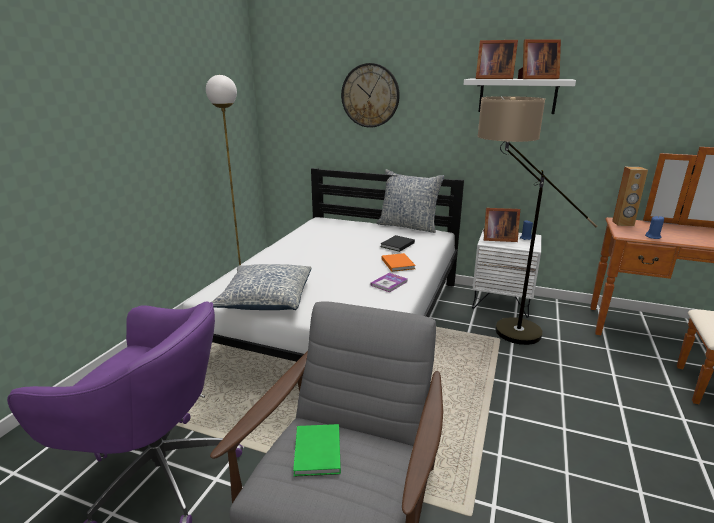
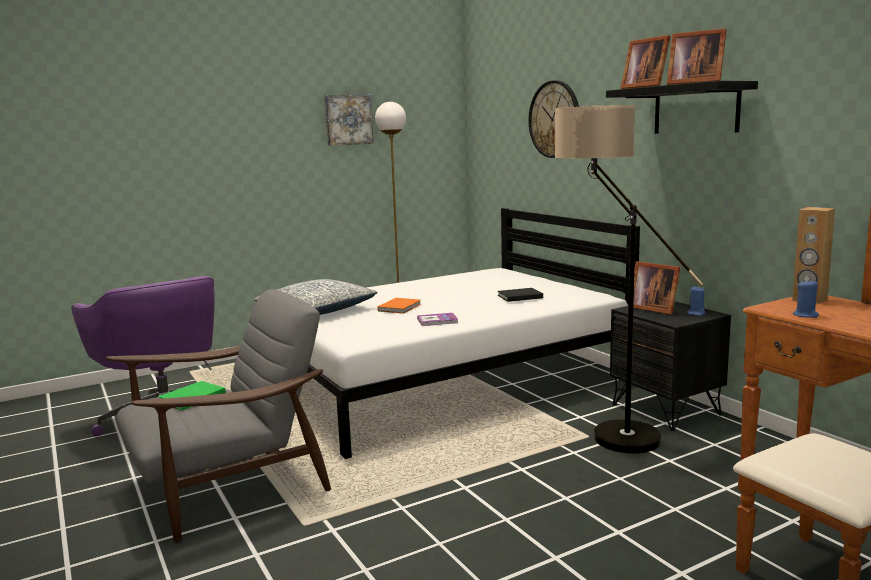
camera: 40 degrees right, 10 degrees down
(177, 93) = (348, 120): none -> picture
(398, 263) = (484, 310): orange book -> orange book (400, 307)
(408, 226) = (579, 286): pillow -> none
(501, 302) = (666, 410): white nightstand -> black nightstand
(517, 96) = (695, 109): white shelf -> black shelf

